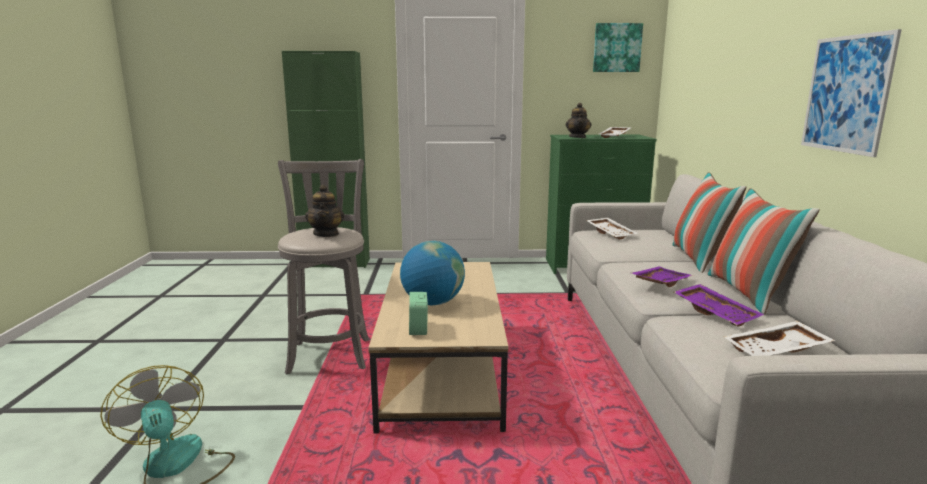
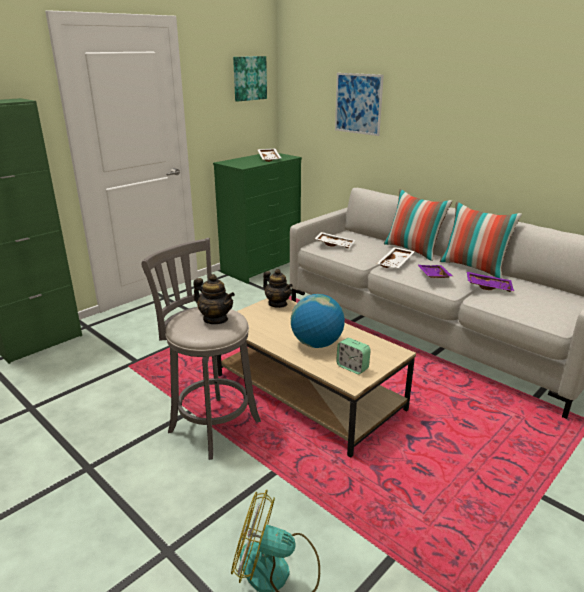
camera: 45 degrees left, 10 degrees up
(577, 137) = (249, 164): teapot -> teapot (278, 304)
(776, 351) = (544, 300): white tray -> white tray (396, 263)
(846, 94) = (499, 138): picture -> picture (358, 103)

